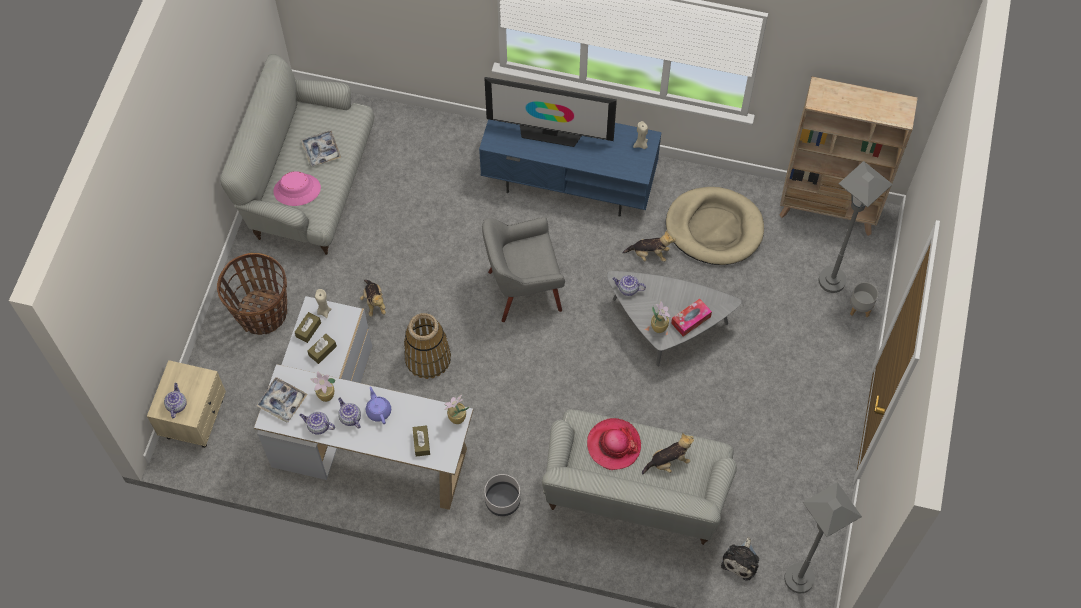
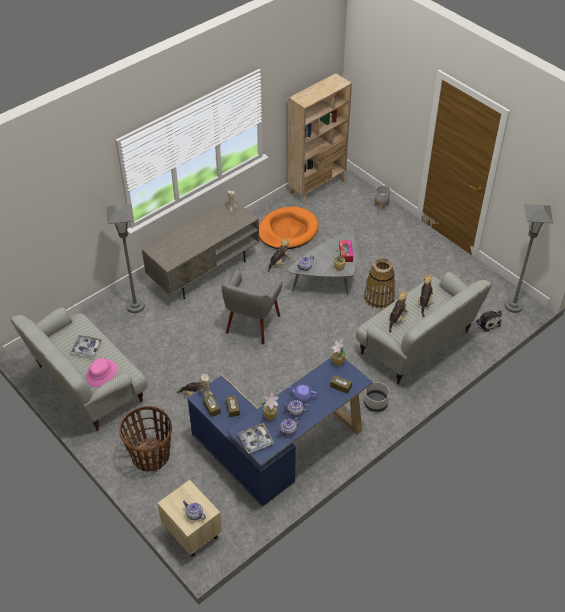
camera: 55 degrees left, 15 degrees down
(361, 435) = (278, 448): white desk -> blue desk
(427, 358) = (256, 390): basket -> basket (379, 298)
(550, 132) = (187, 238): television -> none
(570, 182) = (204, 270): blue tv stand -> grey tv stand
(613, 445) = (397, 319): hat -> plush toy
(714, 228) = (287, 231): beige dog bed -> orange dog bed
(832, 280) = (357, 206): grey floor lamp -> grey floor lamp (135, 306)

